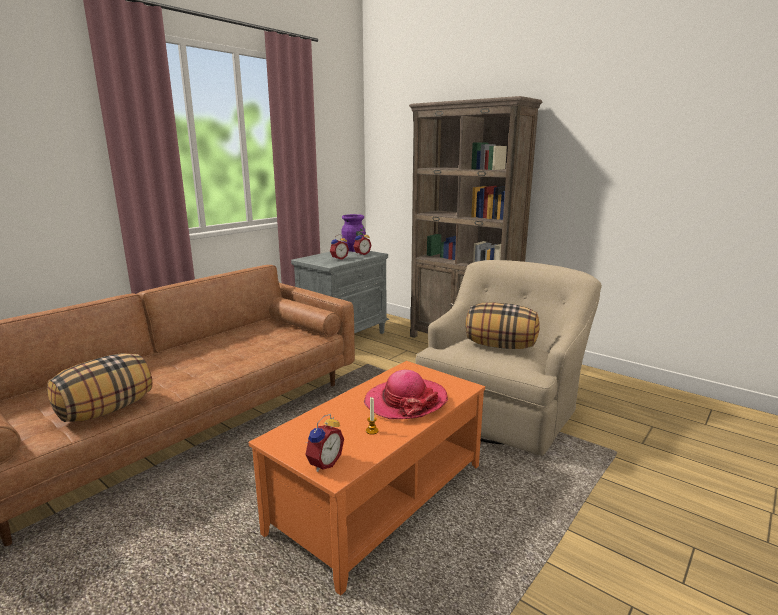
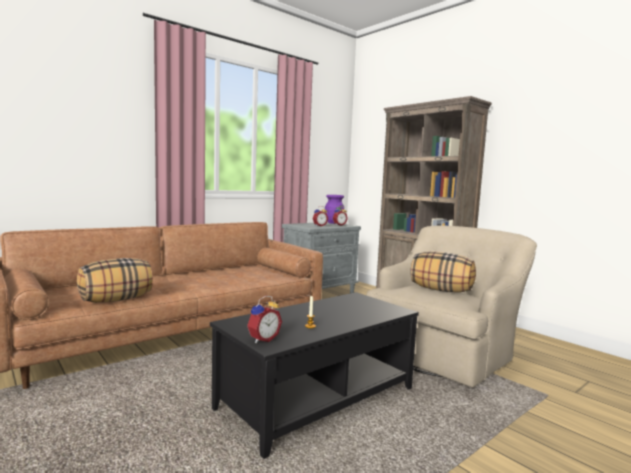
camera: 10 degrees right, 10 degrees down
(378, 497) = (316, 398): orange coffee table -> black coffee table
(405, 401) = (345, 313): hat -> none

